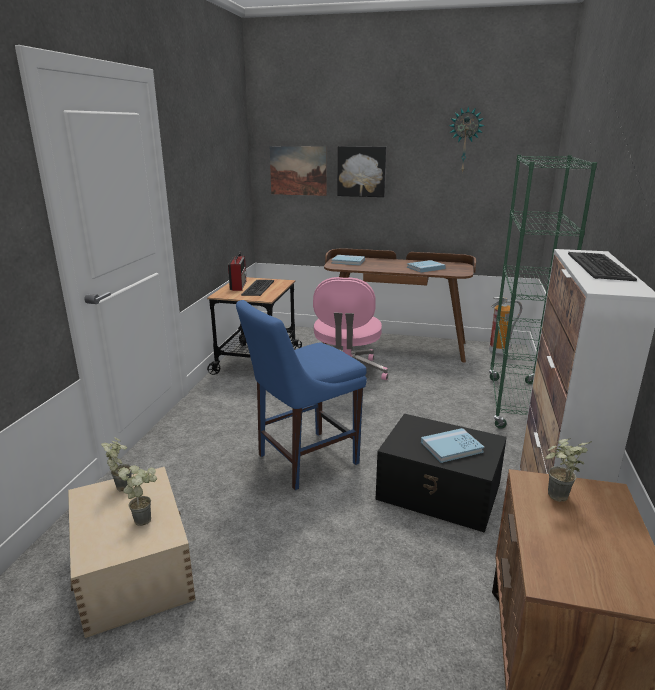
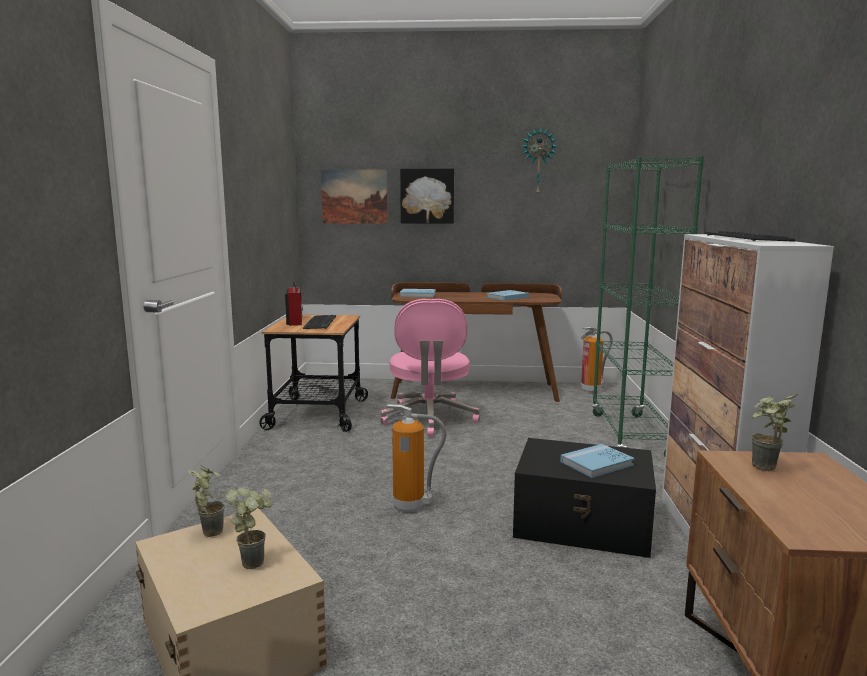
camera: 10 degrees left, 10 degrees down
(303, 460) = (410, 506): blue chair -> fire extinguisher

